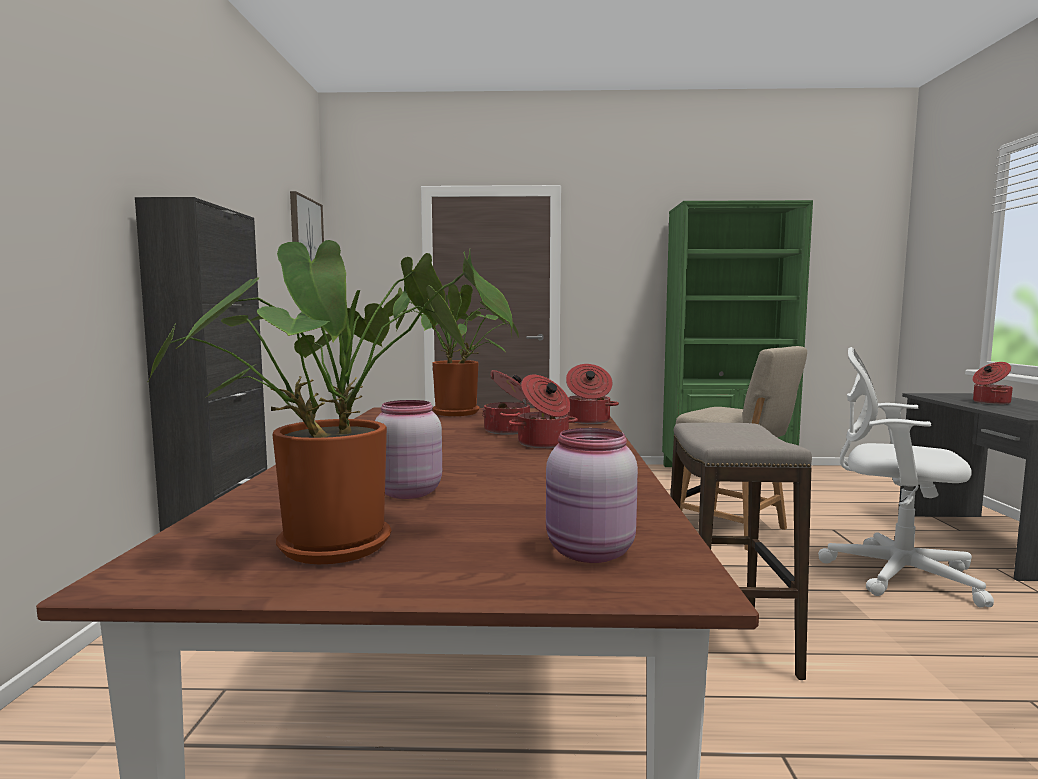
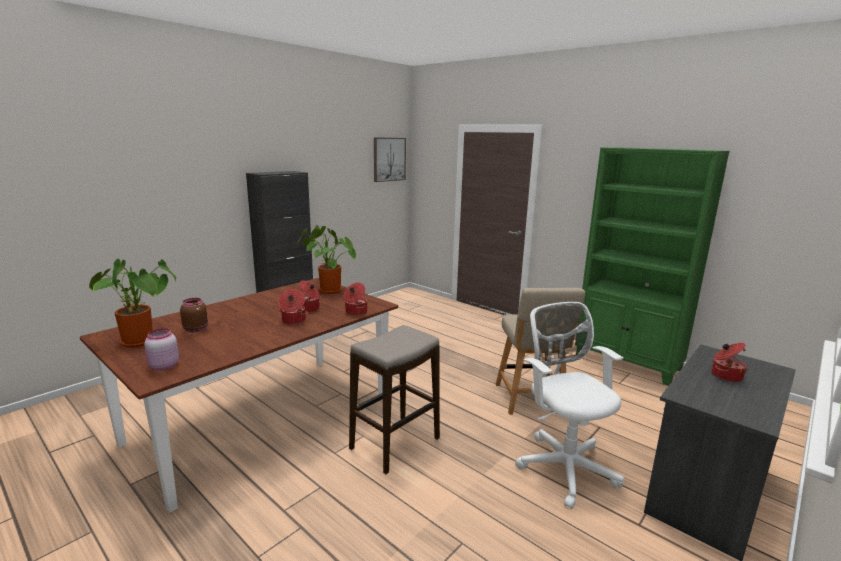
camera: 40 degrees right, 10 degrees up
(407, 492) = (196, 329): pink jar -> brown jar

